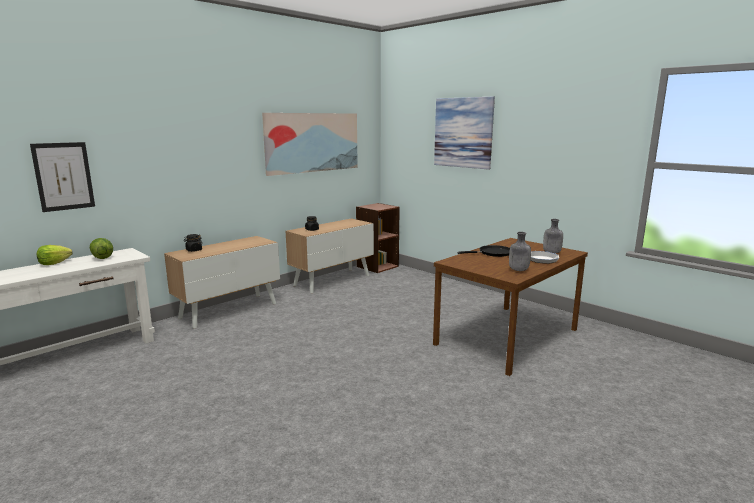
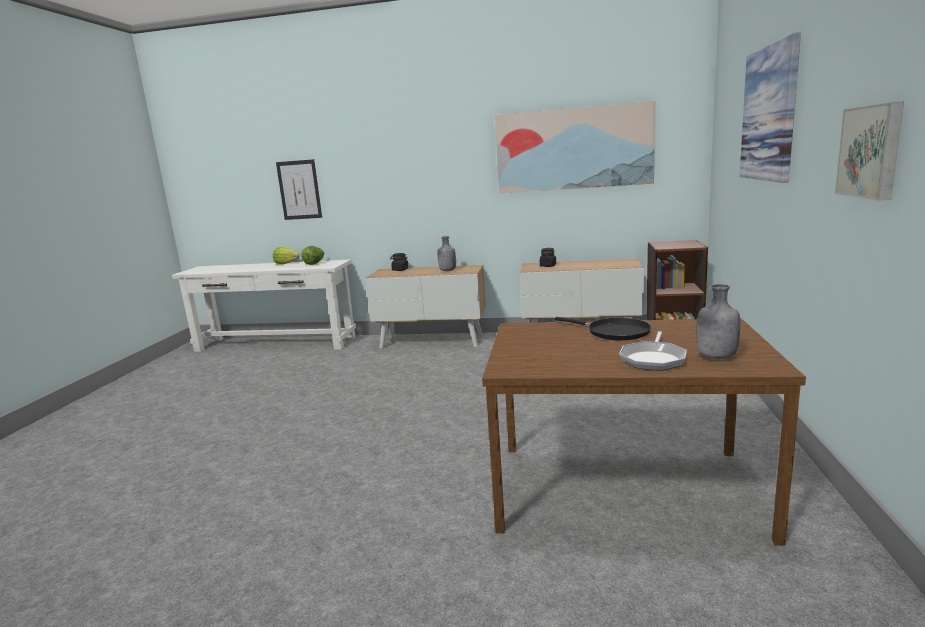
camera: 55 degrees right, 0 degrees up
(518, 270) = (554, 363): grey bottle -> grey bottle (447, 270)
(564, 158) = (872, 151): none -> picture

